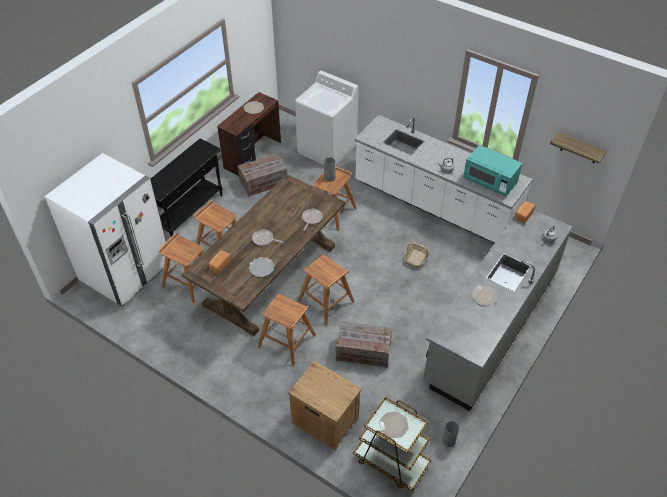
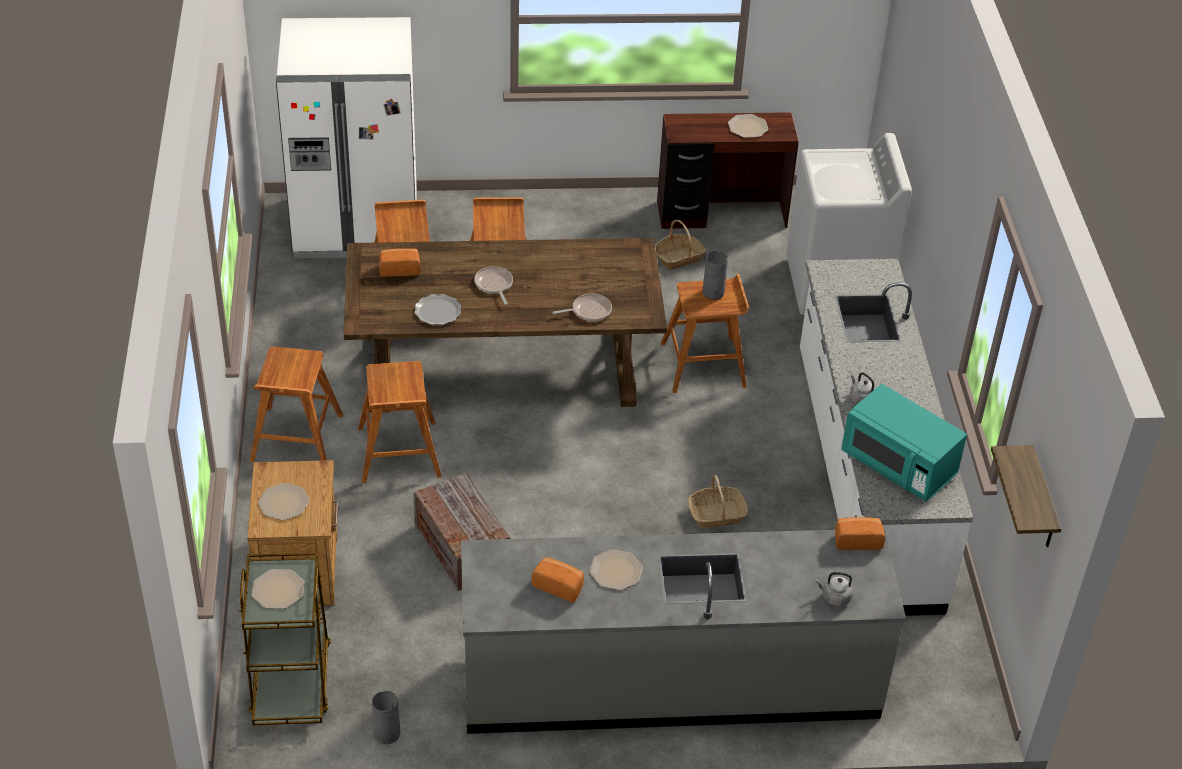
camera: 50 degrees right, 5 degrees down
(189, 212) = (531, 218): black console table -> none
(263, 182) = (679, 258): crate -> basket
(325, 394) = (284, 502): none -> plate
(326, 302) = (514, 455): brown stool -> brown stool (296, 439)
(479, 319) = (559, 586): none -> bread
(490, 181) = (898, 465): turquoise microwave -> turquoise microwave turned 45 degrees counterclockwise

